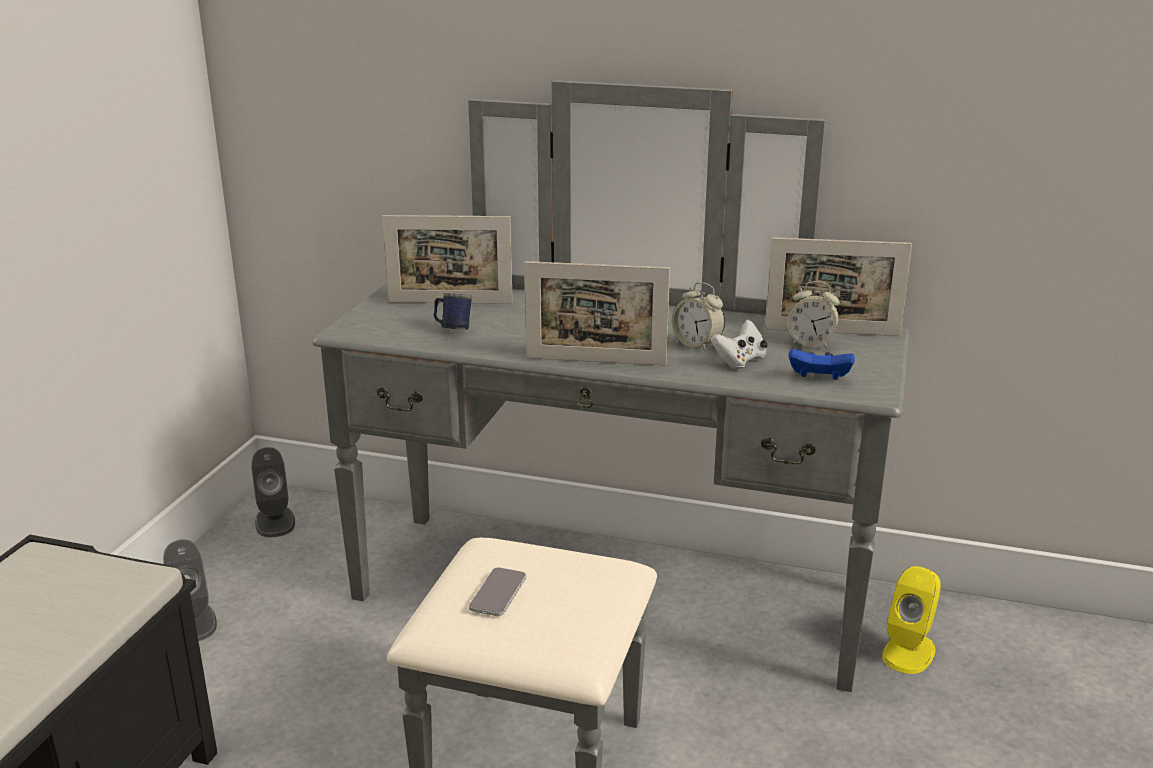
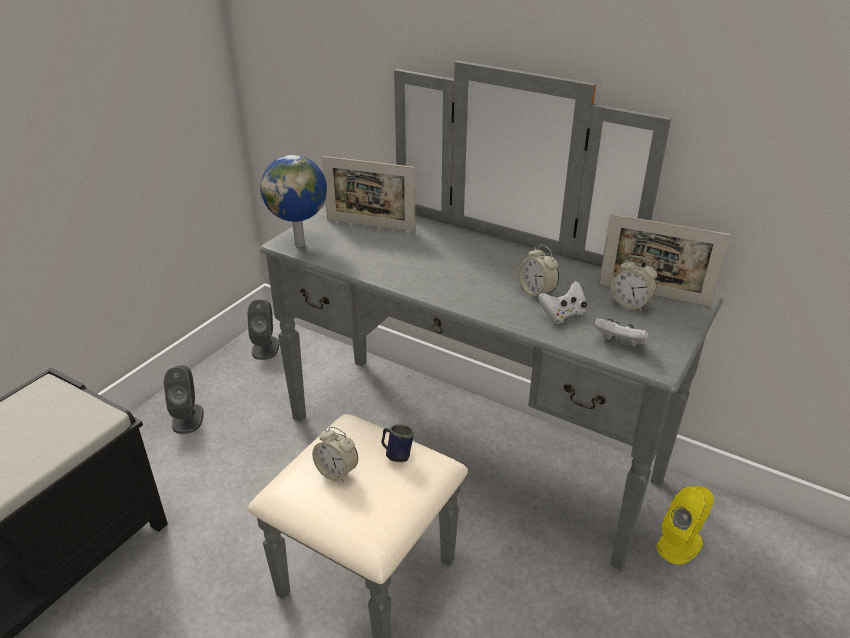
camera: 15 degrees right, 10 degrees up
(369, 329) = (301, 244): none -> globe
(452, 329) = (359, 251): blue mug -> blue mug (396, 454)
(498, 593) = (336, 472): phone -> alarm clock
(595, 361) = (449, 298): picture frame -> none
(819, 379) = (620, 343): blue game controller -> white game controller

